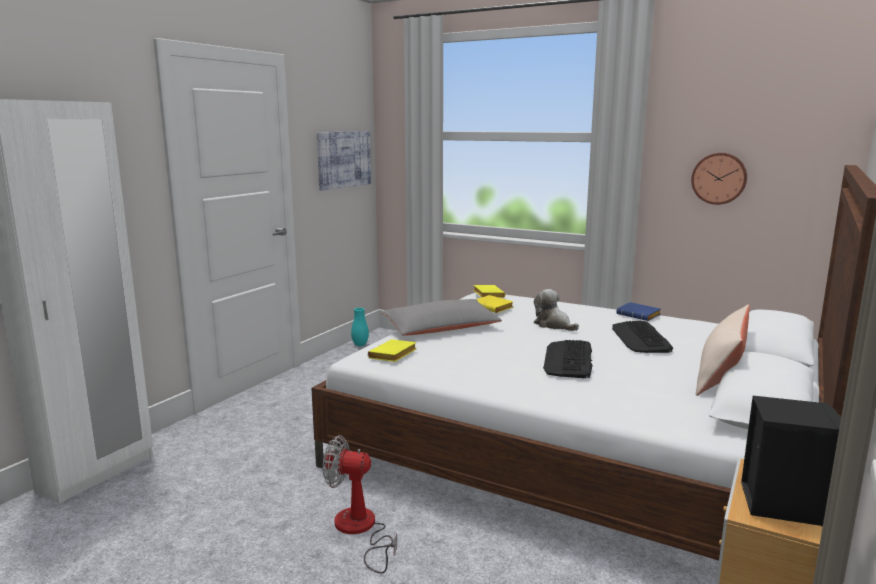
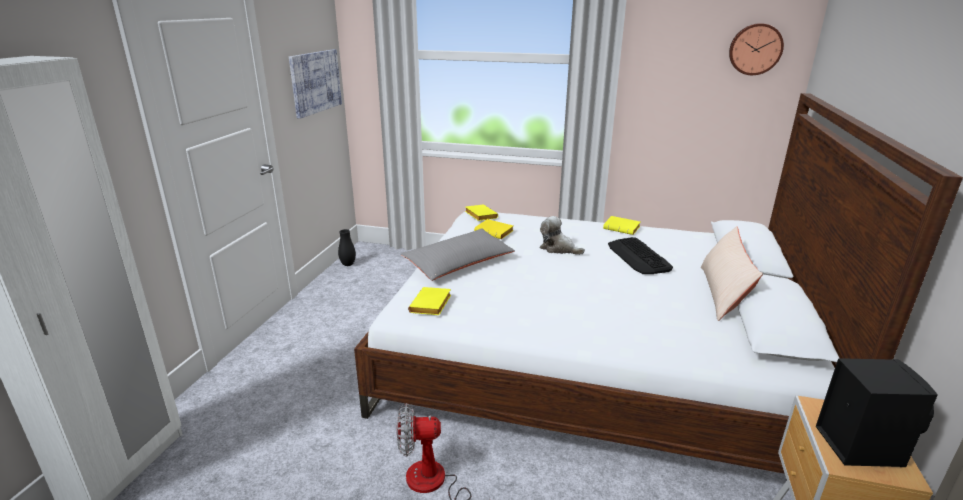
camera: 15 degrees left, 10 degrees up
(360, 345) = (348, 264): turquoise vase -> black vase
(568, 360) = (594, 291): keyboard -> none
(640, 315) = (622, 228): blue book -> yellow book
(719, 178) = (682, 99): wall clock -> wall clock (755, 49)

